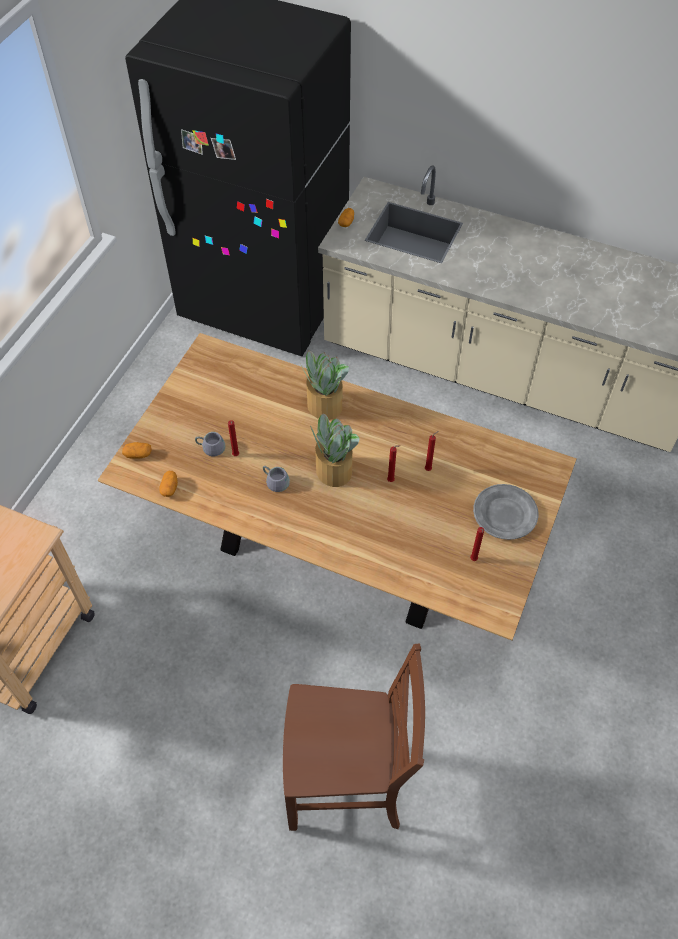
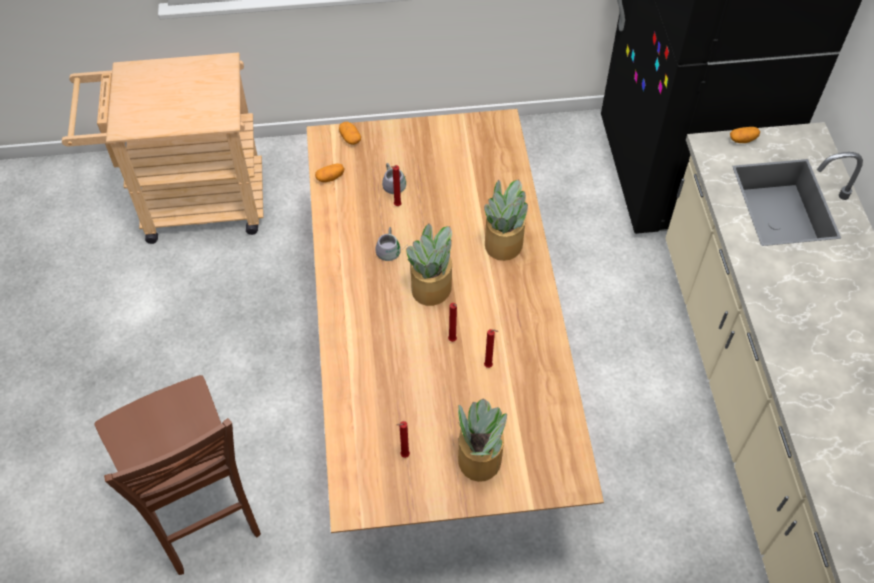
camera: 60 degrees right, 0 degrees up
(504, 514) = (479, 460): grey plate -> potted plant

